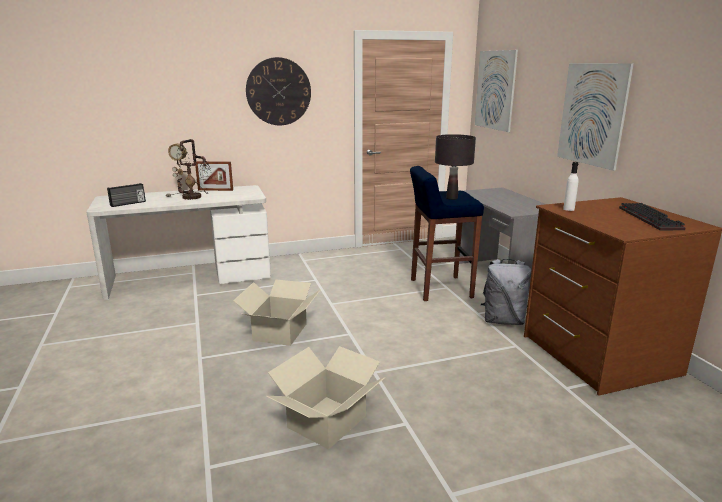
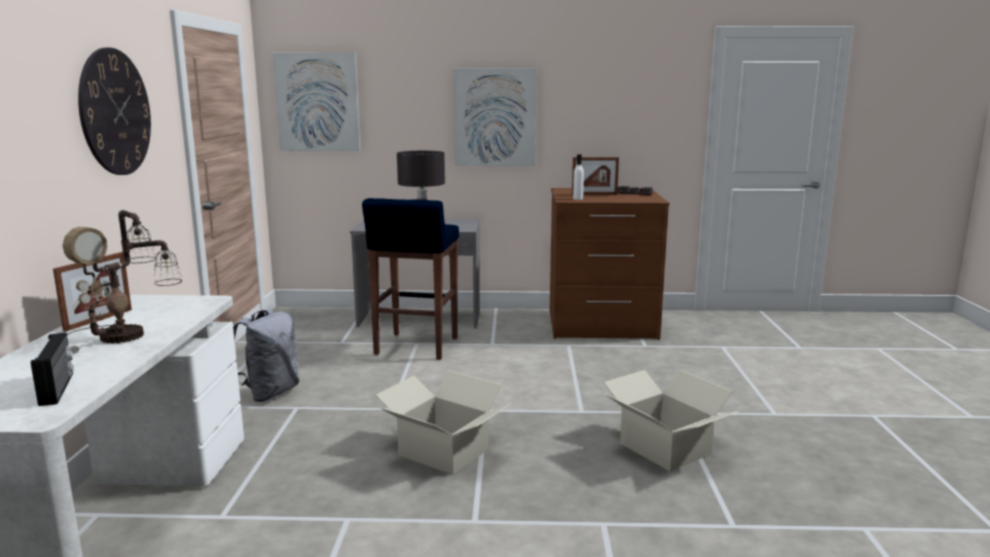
camera: 70 degrees left, 5 degrees down
(503, 321) = (517, 338): grey backpack -> grey backpack (268, 393)
(610, 212) = (594, 194): none -> picture frame

